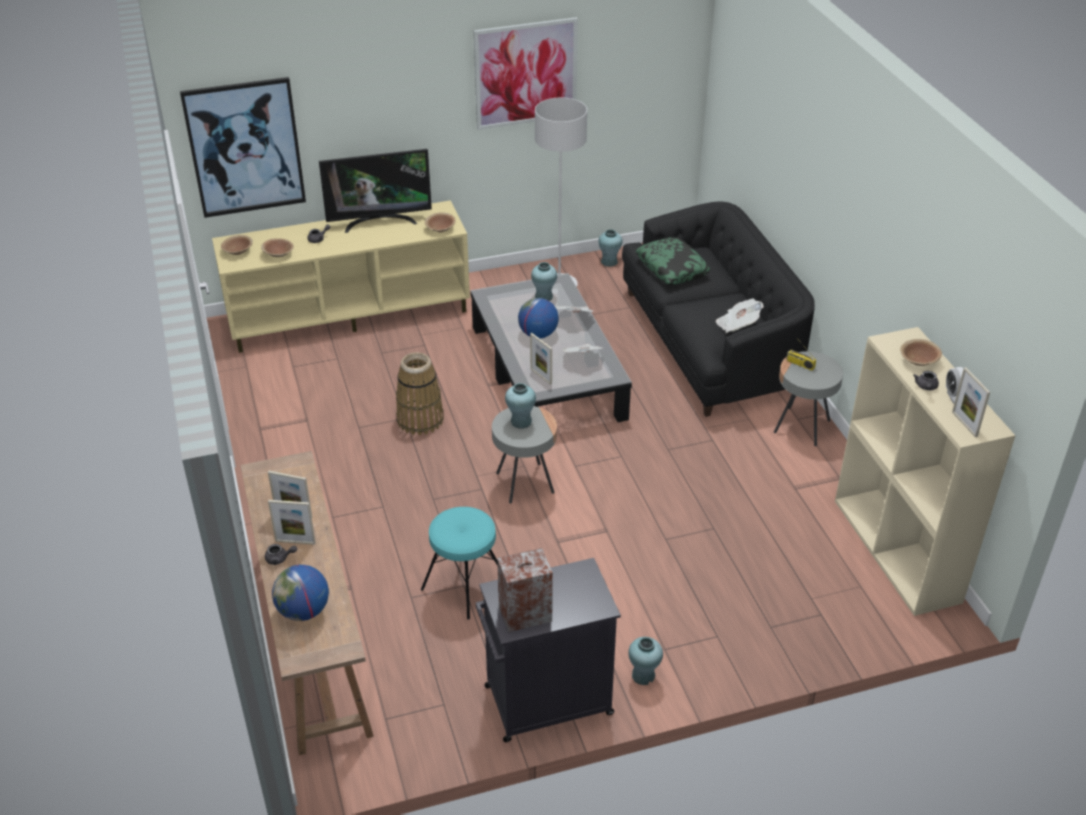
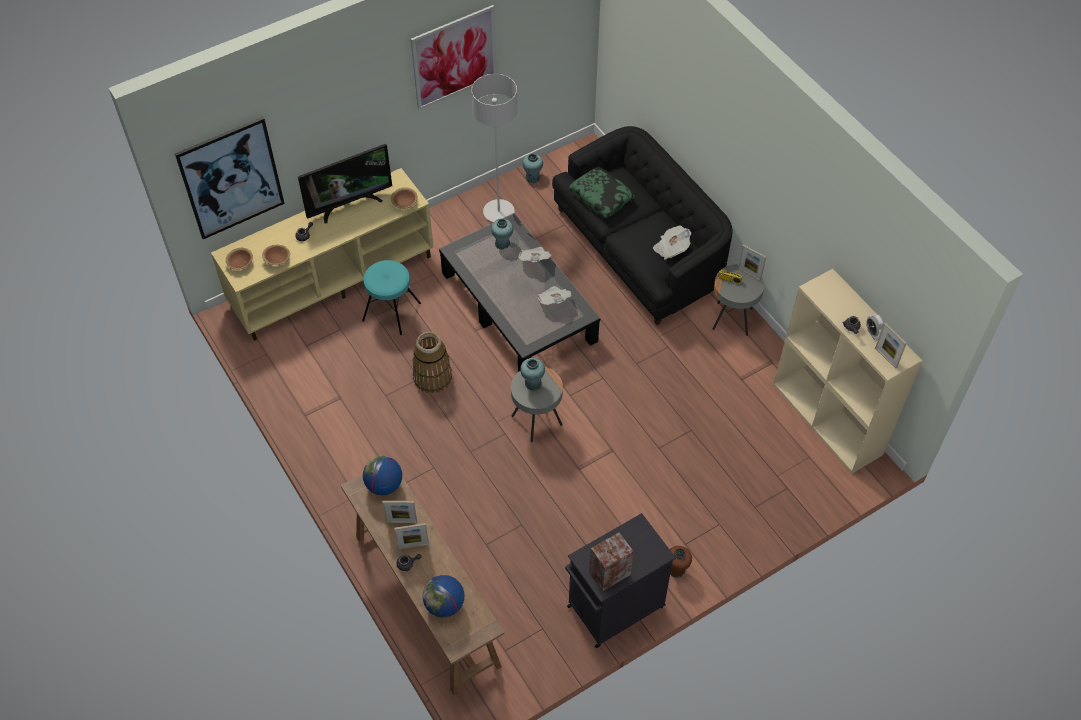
camera: 15 degrees left, 15 degrees up
(465, 585) = (523, 524): turquoise stool -> turquoise stool (391, 312)
(538, 334) = (510, 284): globe -> globe (384, 485)
(541, 376) = (527, 327): picture frame -> picture frame (749, 274)
(643, 675) = (676, 569): turquoise vase -> brown vase
(918, 360) = (840, 303): brown bowl -> none

